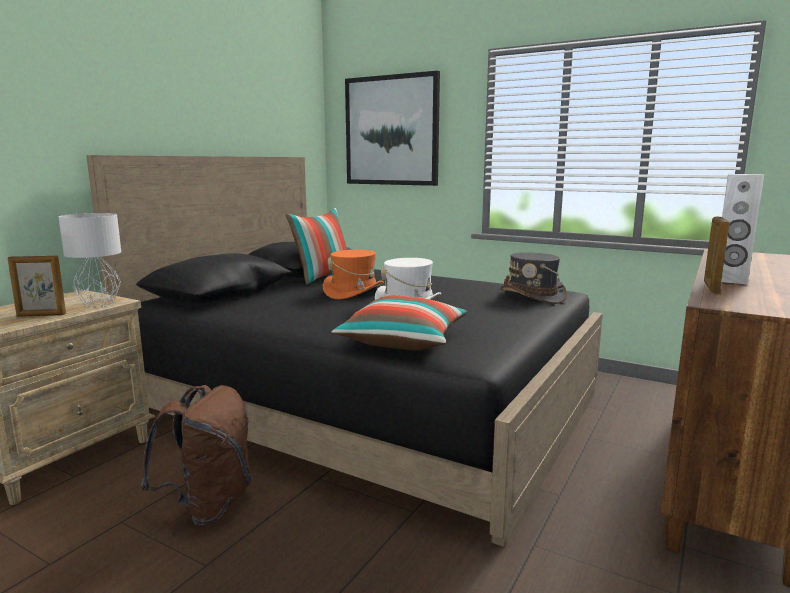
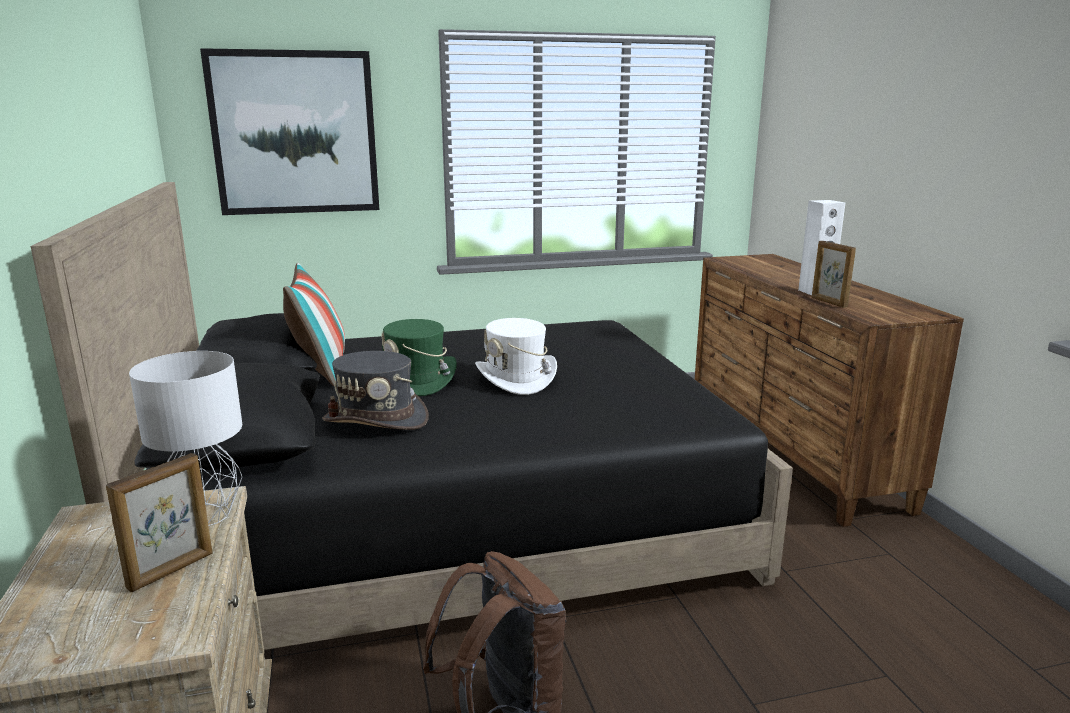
camera: 45 degrees left, 5 degrees up
(353, 292) = (416, 380): orange hat -> green hat
(403, 341) = (626, 422): pillow -> none
(532, 296) = (592, 335): grey hat -> grey hat (376, 419)

